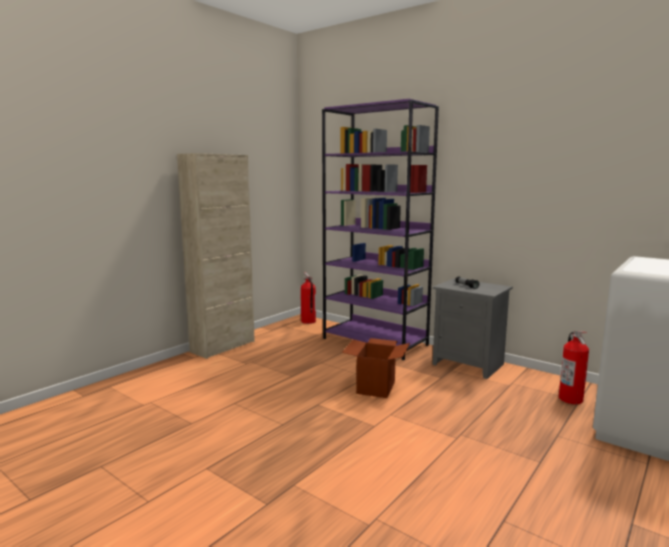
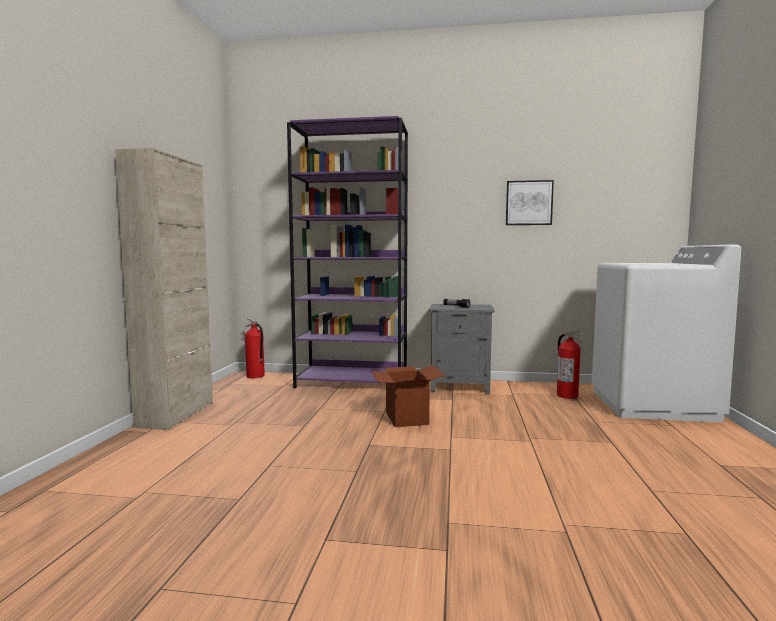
camera: 30 degrees left, 5 degrees down
(562, 179) = (529, 203): none -> picture

